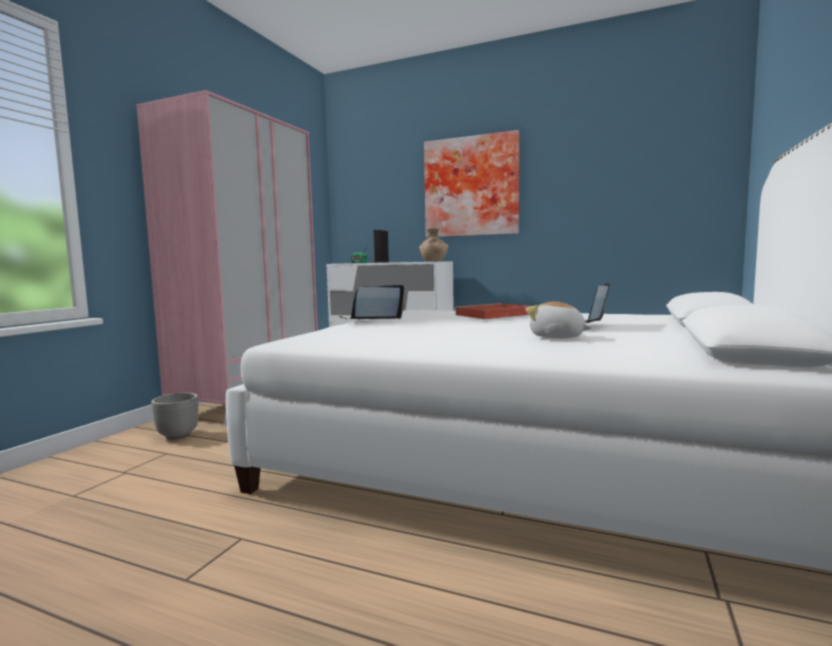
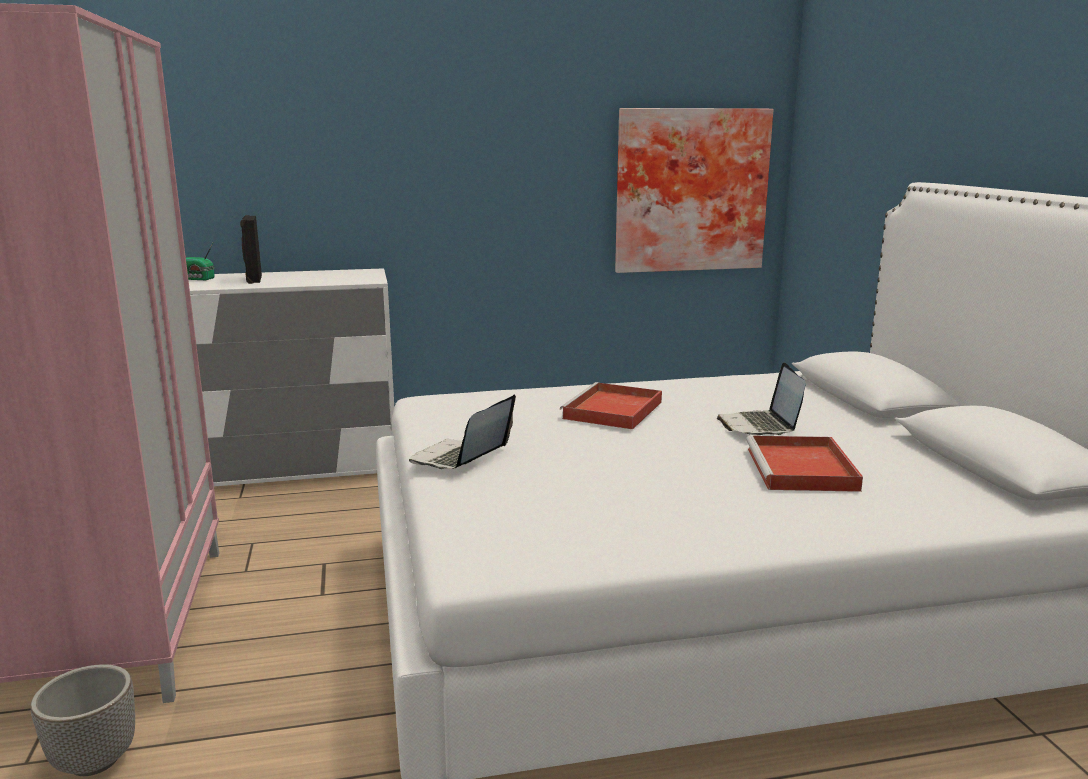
camera: 35 degrees left, 10 degrees up
(433, 261) = (363, 275): brown vase -> none
(471, 187) = (410, 136): picture -> picture (690, 190)
(557, 337) = (802, 470): plush toy -> red tray

